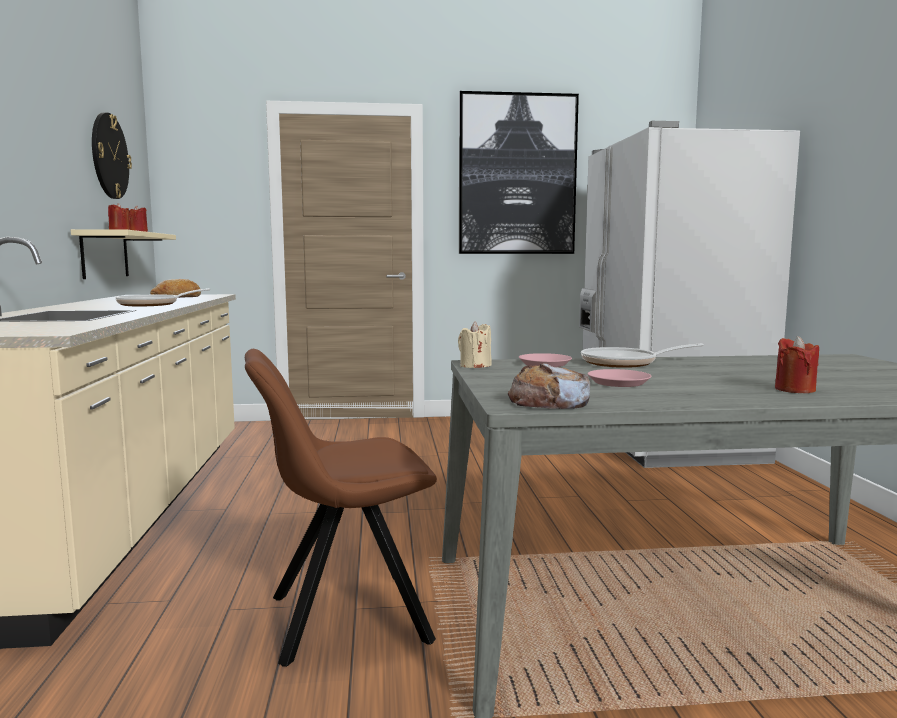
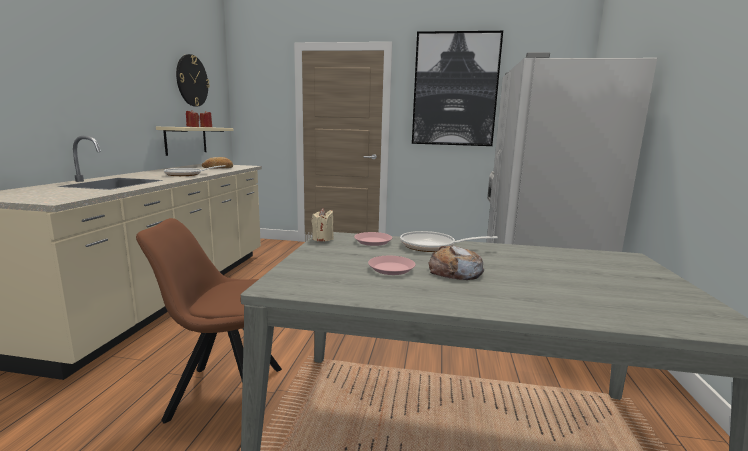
camera: 15 degrees right, 5 degrees up
(549, 402) = (304, 285): bread -> bread (455, 271)
(794, 389) = (520, 295): red candle -> none

